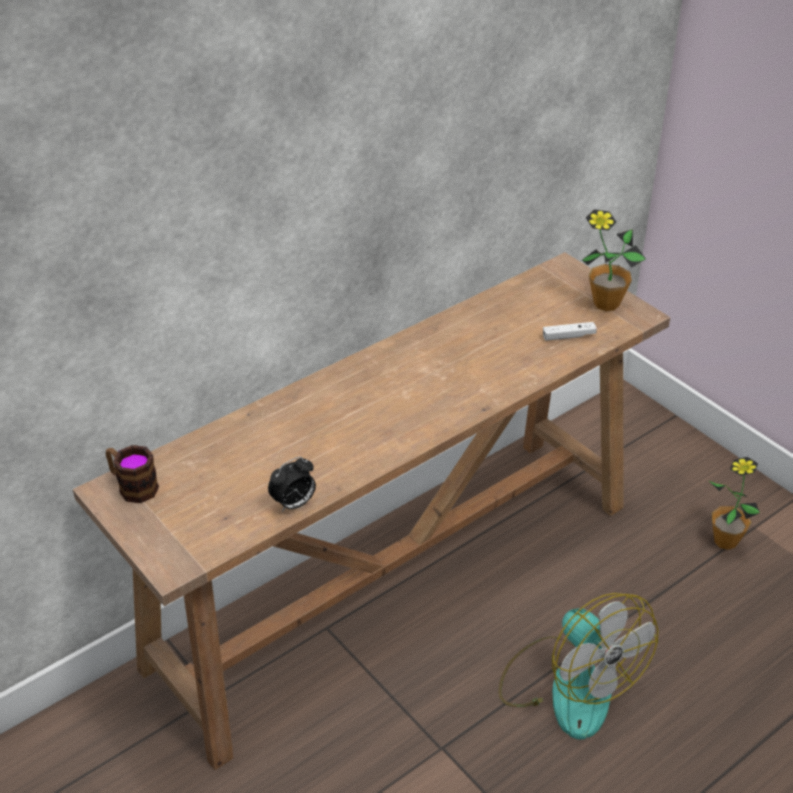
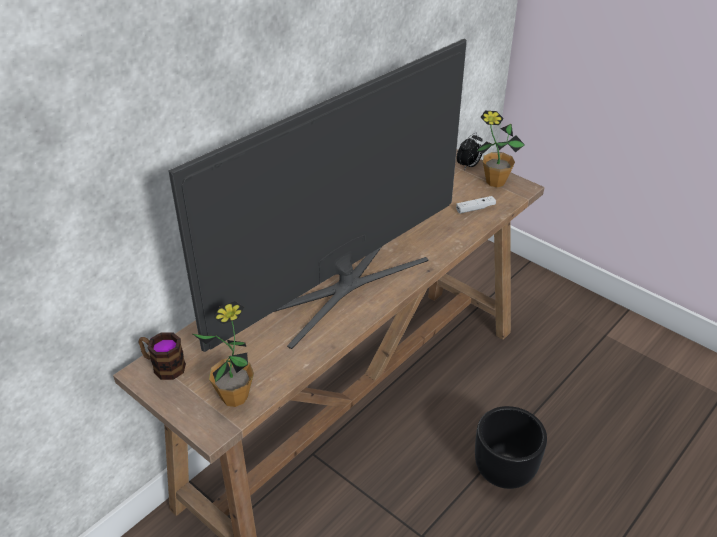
camera: 10 degrees left, 0 degrees up
(294, 504) = (300, 364): alarm clock -> alarm clock (468, 166)
(370, 416) = (342, 286): none -> television
(568, 685) = (504, 472): fan -> black planter
(725, 541) = (588, 347): potted plant -> potted plant (235, 396)

